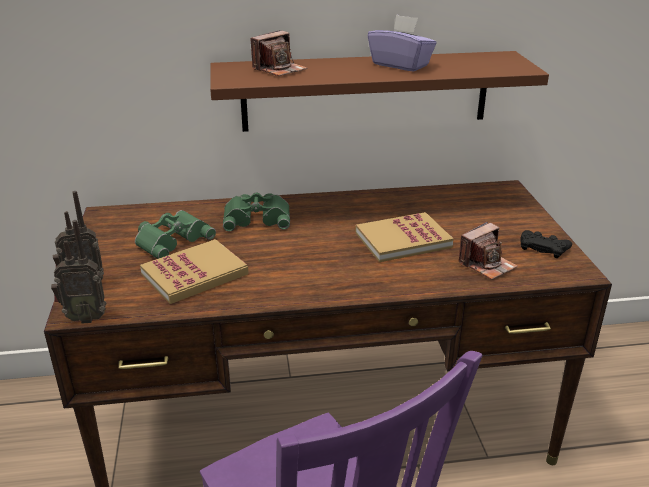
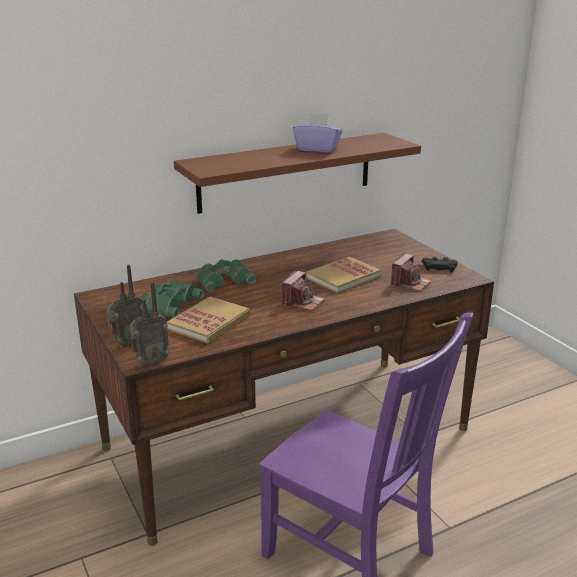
camera: 20 degrees left, 5 degrees down
(279, 69) = (234, 160): camera -> camera (303, 302)

